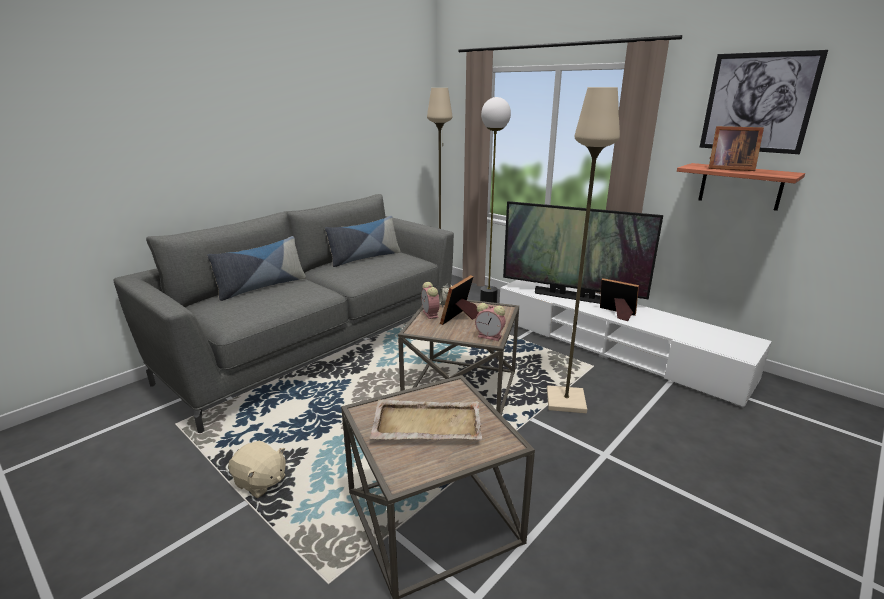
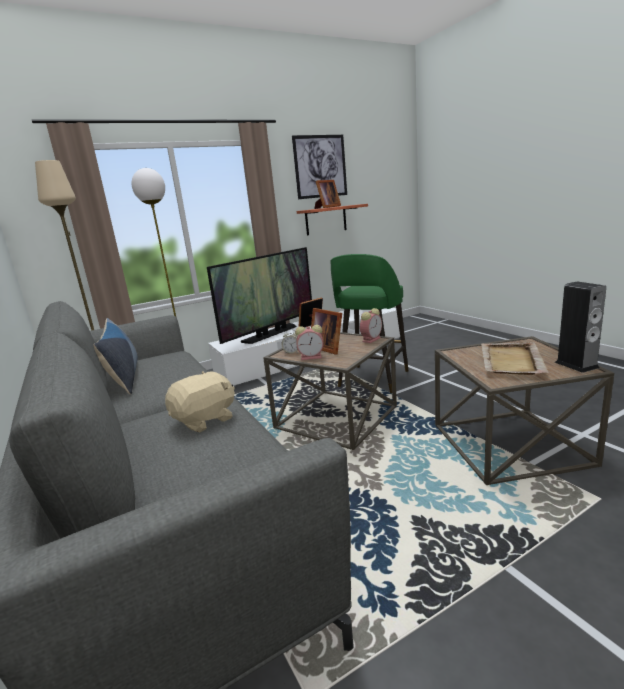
camera: 70 degrees left, 5 degrees down
(260, 482) = (472, 556): beige plush toy -> beige plush toy (205, 420)
(262, 287) = (142, 445): pillow -> none
(413, 472) = (576, 365): none -> speaker
(565, 400) = (372, 380): beige floor lamp -> green stool

